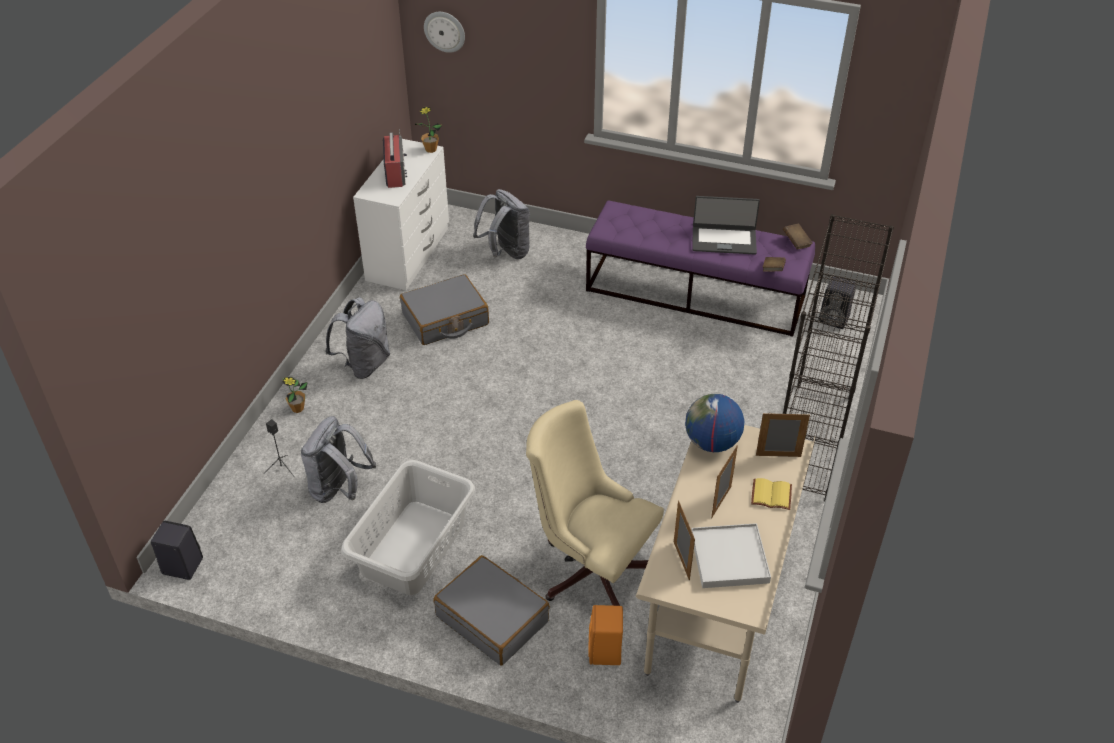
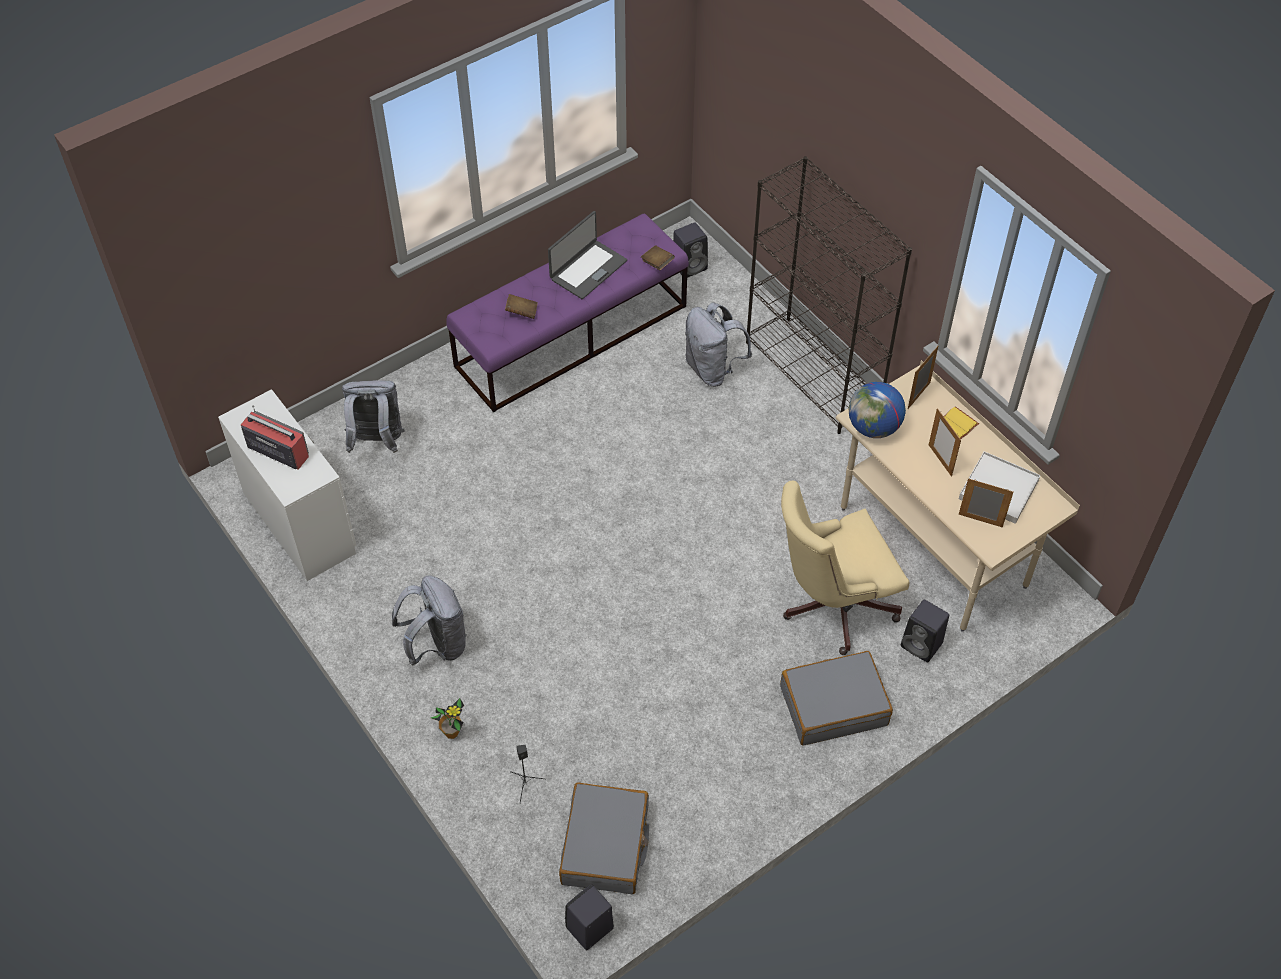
camera: 55 degrees left, 10 degrees up
(339, 489) = (593, 748): grey backpack -> grey backpack (713, 369)
(412, 547) = (710, 725): grey laundry basket -> none
(431, 149) = (267, 401): potted plant -> none
(445, 31) = (211, 272): wall clock -> none
(445, 320) = (432, 544): grey suitcase -> grey suitcase (606, 845)
(605, 652) = (922, 645): orange speaker -> black speaker
(796, 242) = (636, 225): brown book -> brown book (521, 312)

